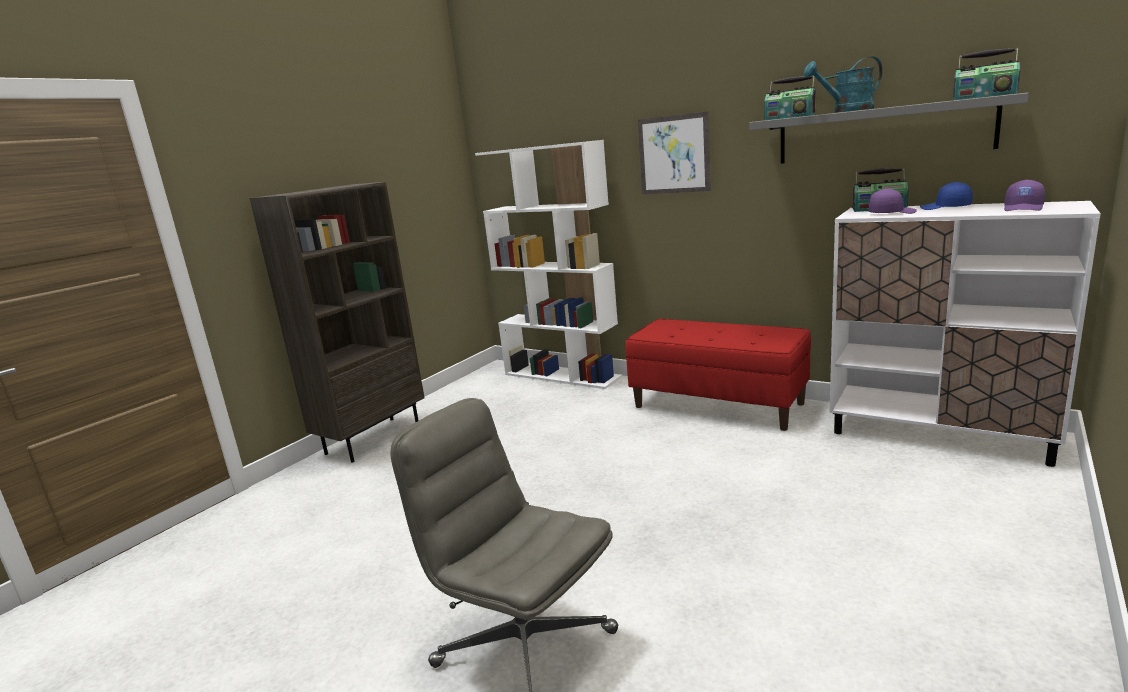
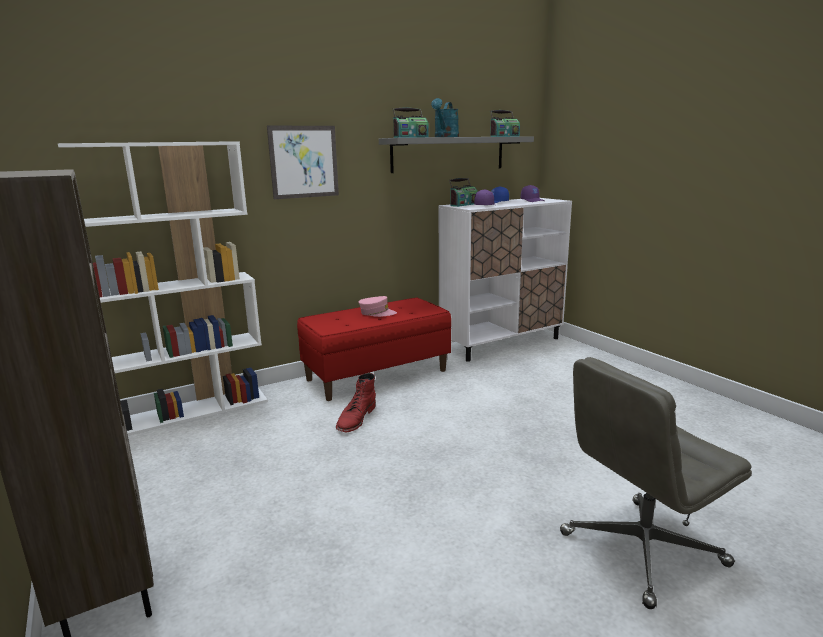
camera: 65 degrees left, 0 degrees up
(619, 429) = (356, 419): none -> red boot
(720, 333) = (377, 313): none -> pink cap

